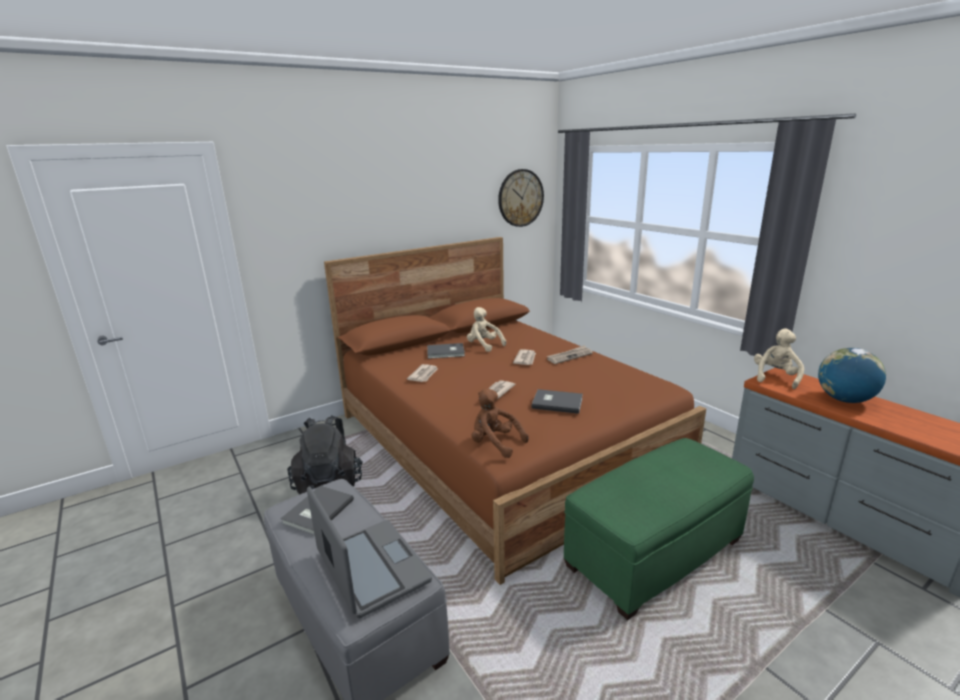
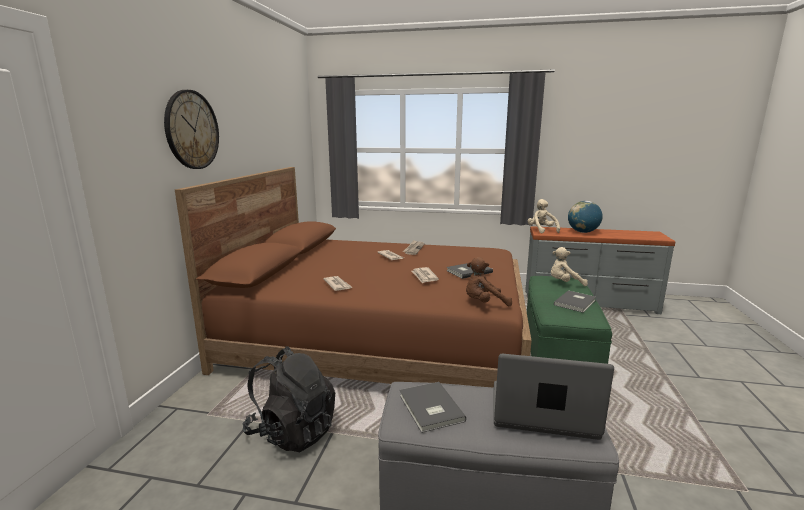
camera: 45 degrees left, 5 degrees down
(446, 352) = (319, 268): grey book -> grey book (576, 303)
(484, 345) = (338, 257): beige plush toy -> beige plush toy (564, 283)
(520, 198) = (295, 132): wall clock -> wall clock (192, 130)

